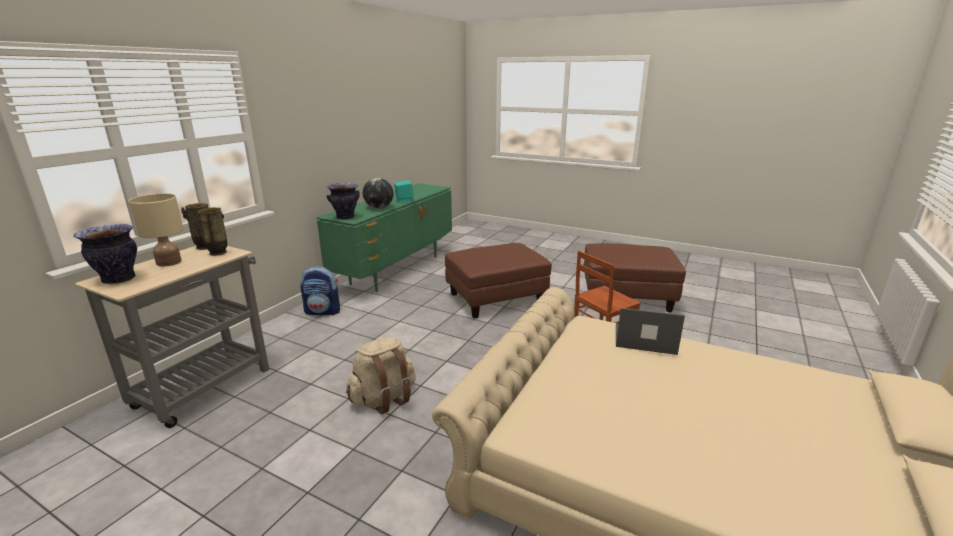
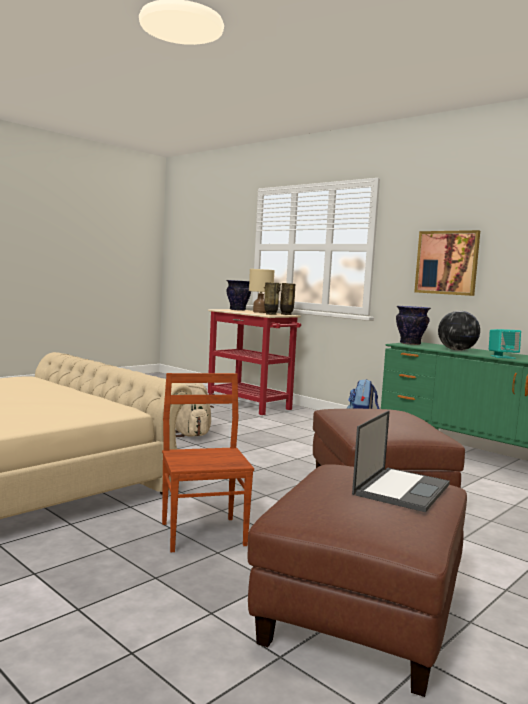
camera: 105 degrees right, 15 degrees down
(205, 387) = (250, 405): grey cart -> red cart
(320, 141) = (447, 262): none -> picture
(644, 339) = (51, 411): laptop -> laptop (402, 489)

